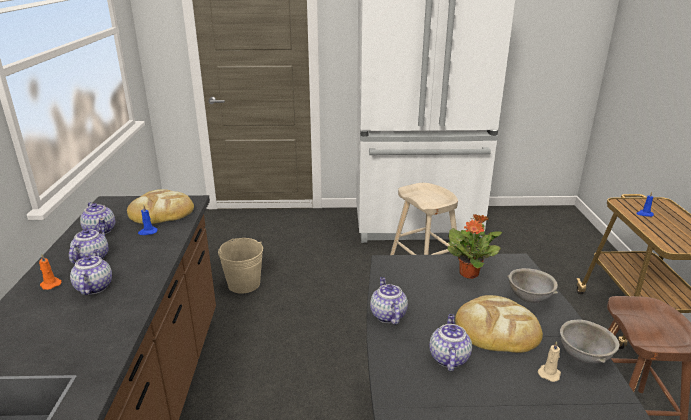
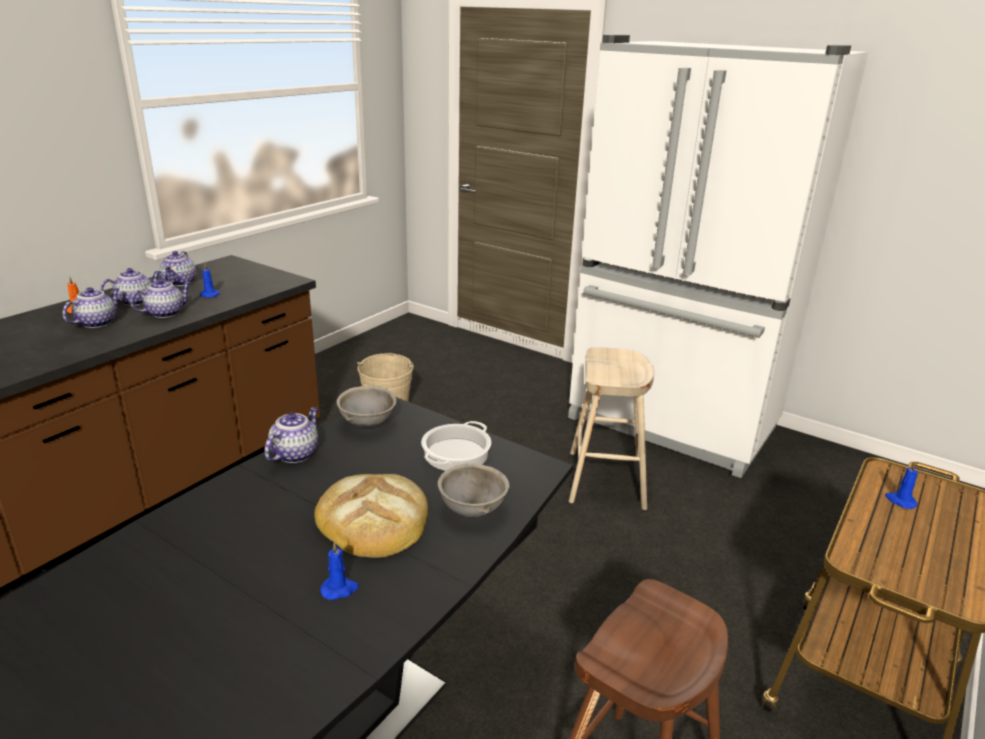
camera: 35 degrees right, 0 degrees up
(161, 211) = (250, 281): bread -> none
(448, 357) = (273, 518): teapot -> teapot (166, 313)
(469, 273) = (456, 454): potted plant -> cooking pot
(549, 373) = (340, 589): beige candle -> blue candle
(584, 356) = (411, 598): grey bowl -> grey bowl (368, 424)

